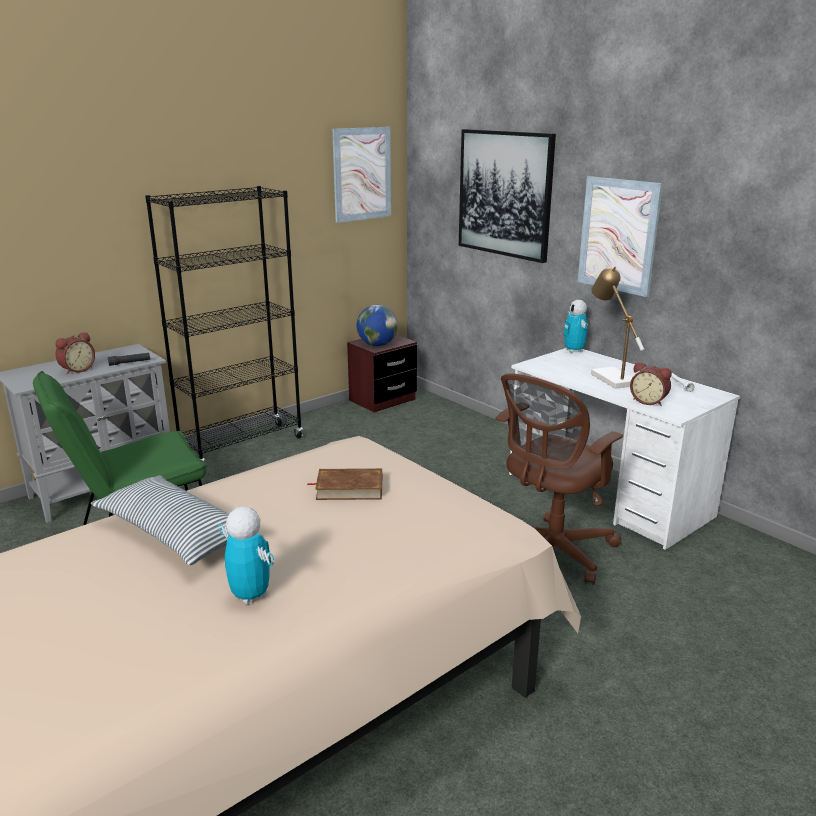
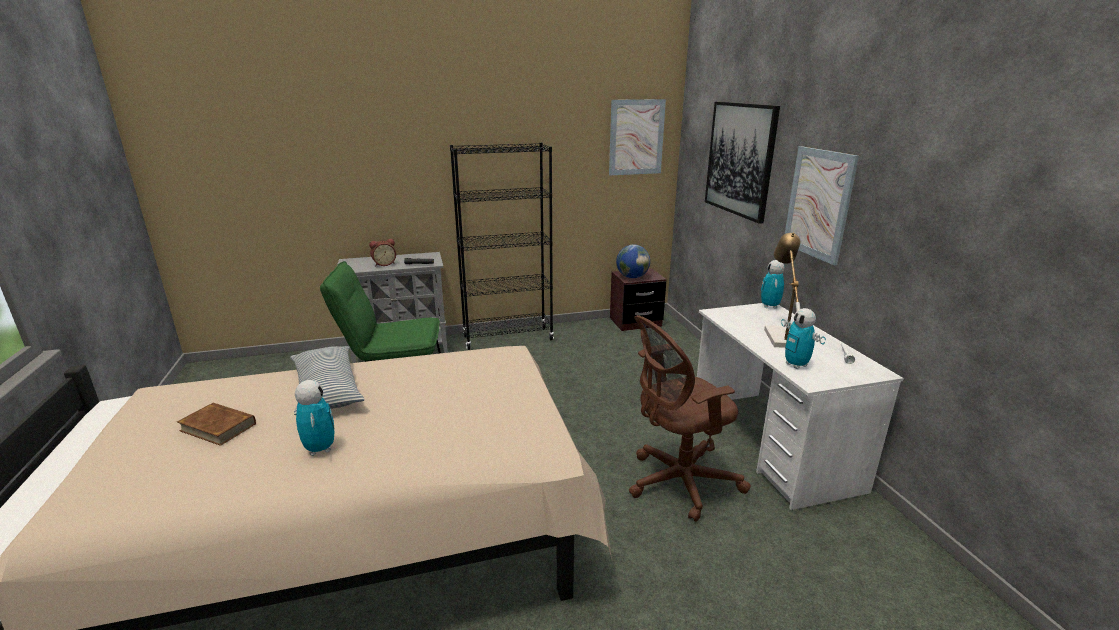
camera: 25 degrees right, 0 degrees up
(349, 488) = (469, 385): brown book -> brown book (218, 427)
(649, 401) = (796, 365): alarm clock -> toy robot

